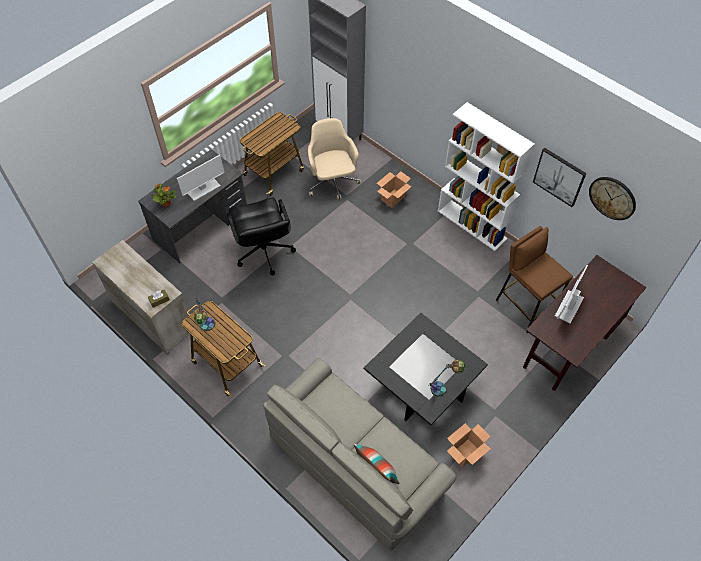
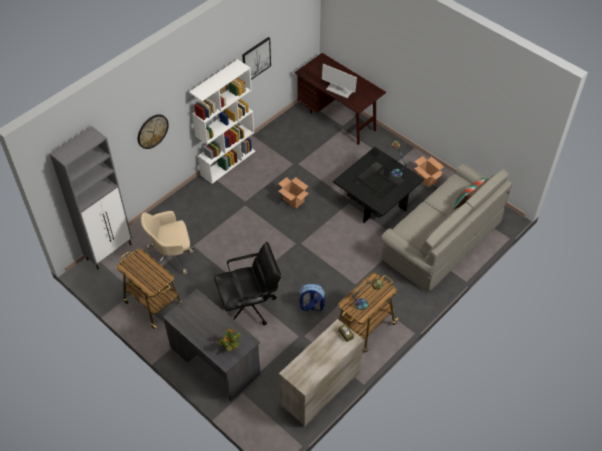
camera: 90 degrees left, 5 degrees down
(203, 189) = (214, 318): monitor -> none
(260, 309) = (311, 306): none -> backpack
(393, 198) = (195, 213): cardboard box -> cardboard box (293, 200)
(525, 306) = (307, 138): brown stool -> none
(612, 198) = (285, 31): wall clock -> wall clock (152, 131)

